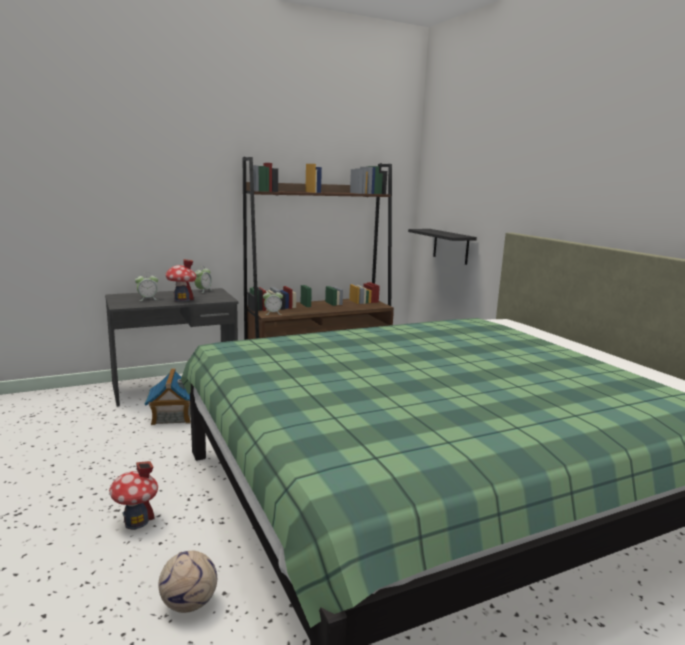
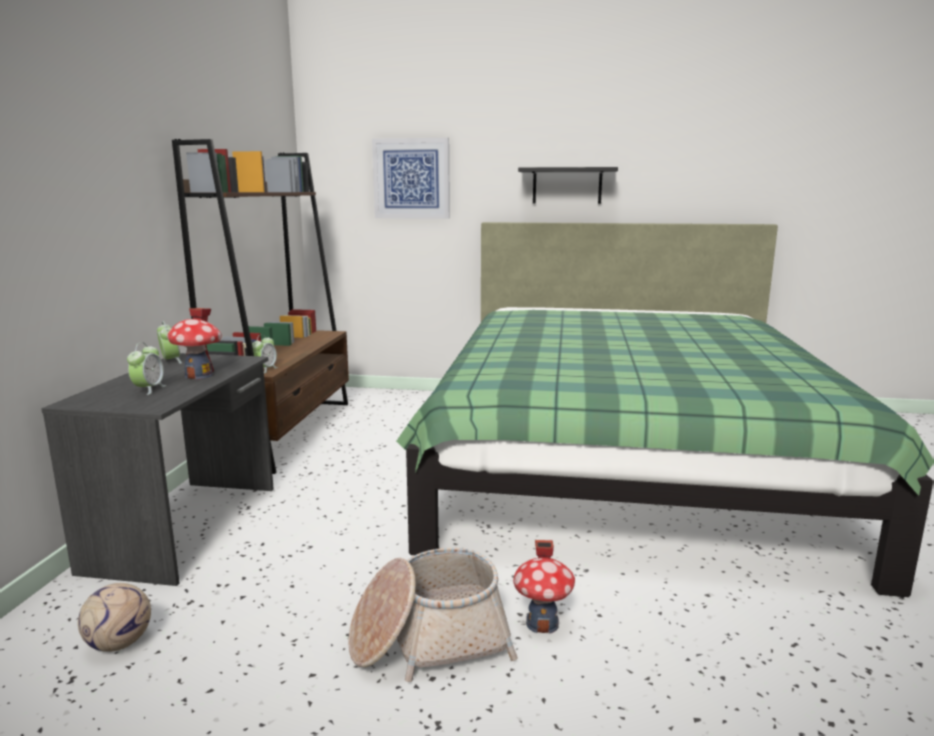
camera: 55 degrees left, 0 degrees up
(99, 487) = (429, 639): none -> basket
(172, 416) = (284, 548): toy house -> none
(190, 604) = (716, 617): football -> football (120, 643)
(451, 246) = (380, 249): black shelf -> black shelf (567, 186)
(475, 187) = (411, 178): none -> picture

